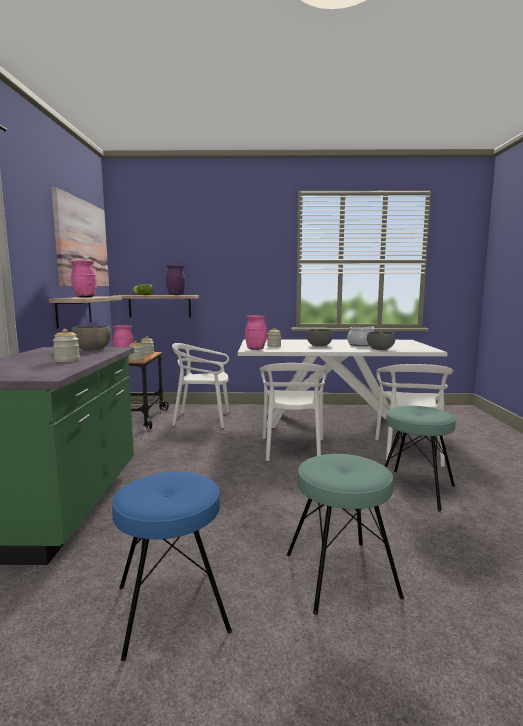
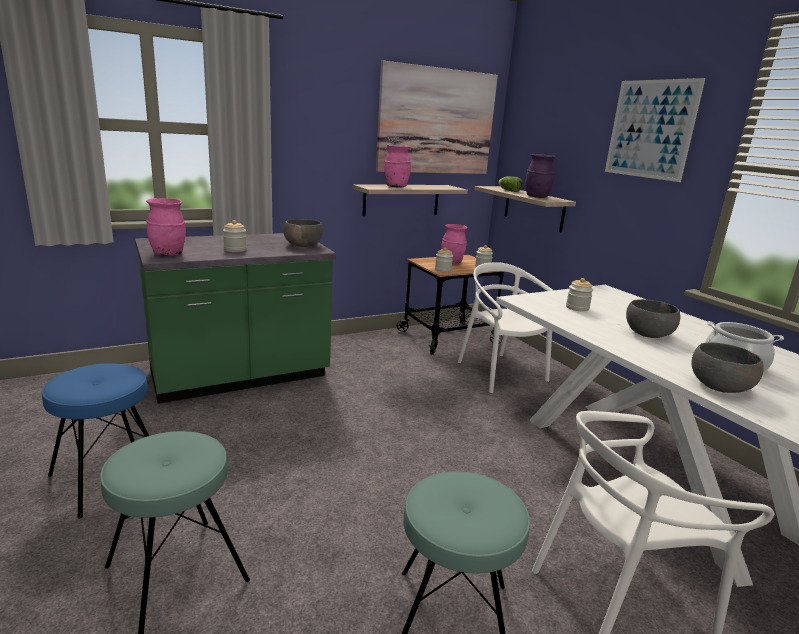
camera: 60 degrees right, 10 degrees up
(243, 246) = (650, 129): none -> picture
(256, 349) = (531, 302): pink vase -> pink vase (169, 254)
(292, 449) = (483, 461): white chair -> none

